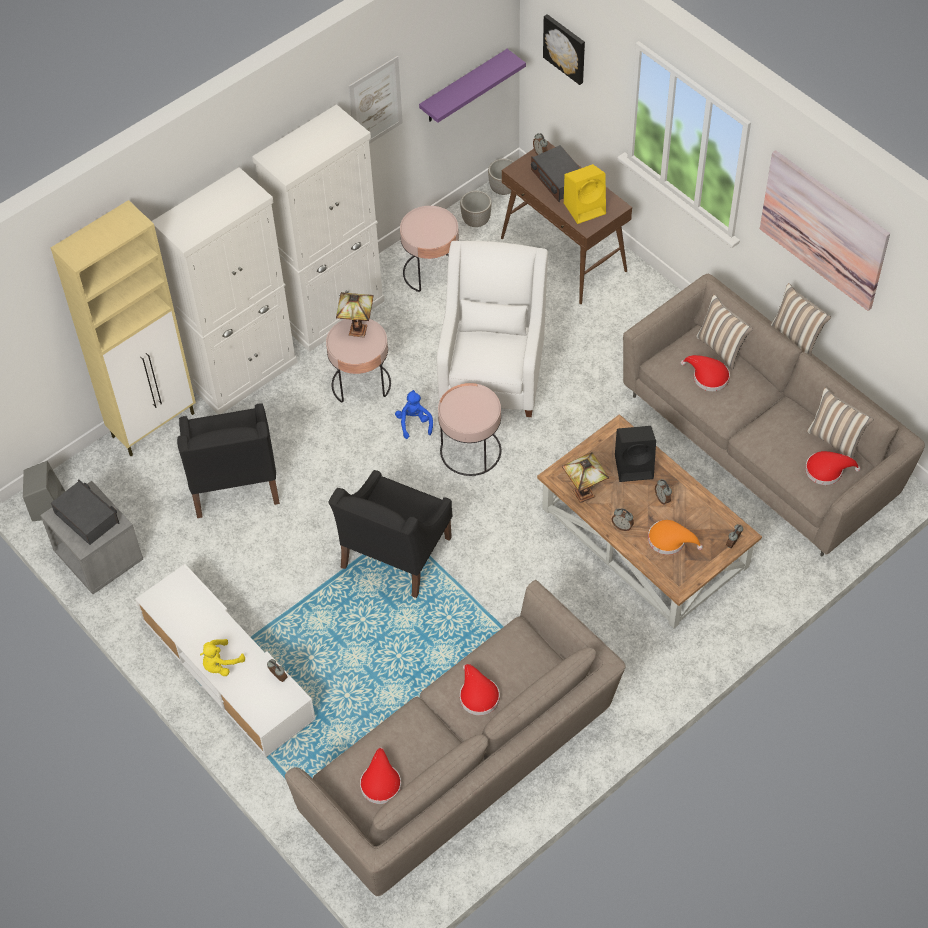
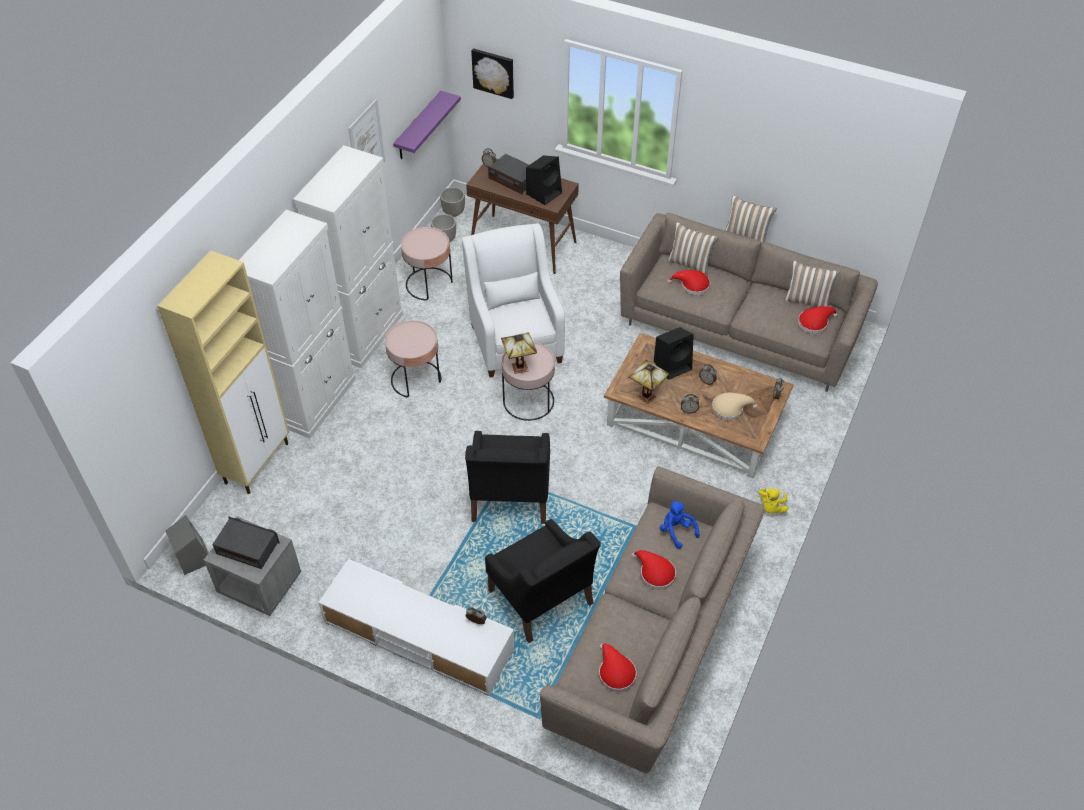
camera: 25 degrees left, 5 degrees down
(221, 664) = (421, 629): yellow plush toy -> yellow plush toy (771, 507)
(233, 481) = (347, 484): black armchair -> black armchair (541, 598)
(356, 331) = (407, 332): table lamp -> table lamp (519, 368)
(414, 423) = (473, 394): blue plush toy -> blue plush toy (676, 531)
(585, 208) = (544, 193): yellow speaker -> black speaker
(670, 540) = (730, 409): orange hat -> beige hat
(824, 229) = (760, 138): picture -> none

